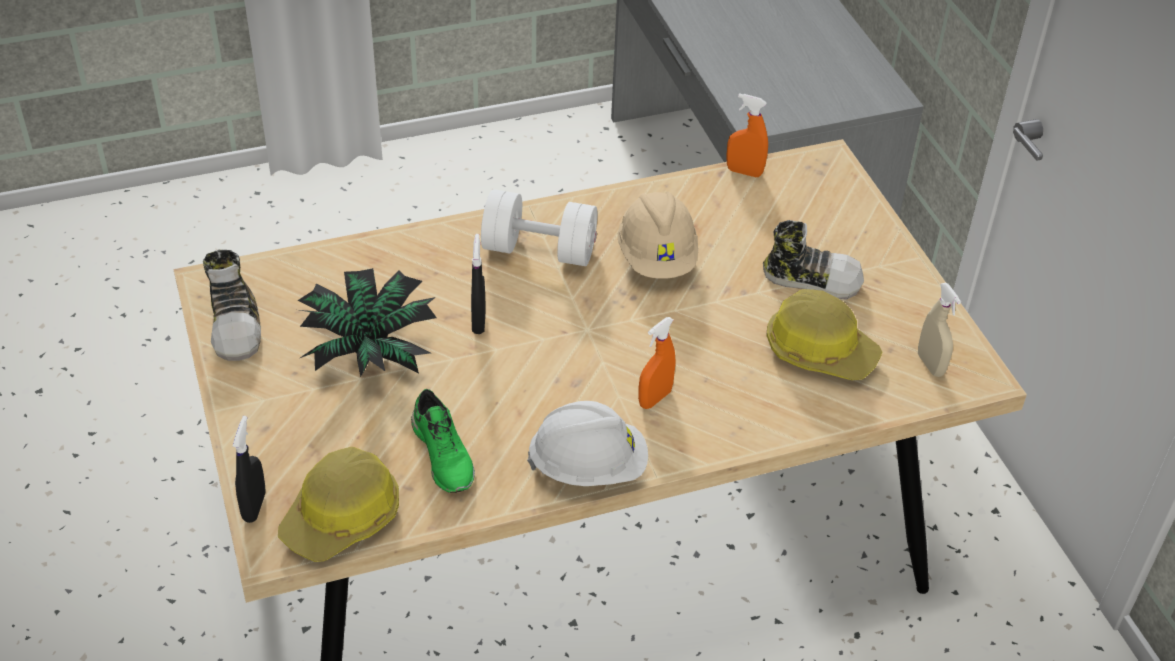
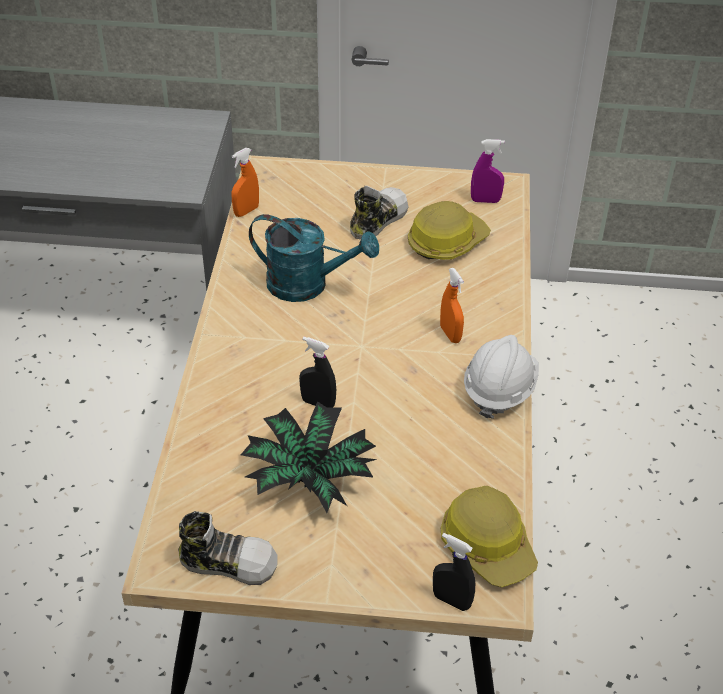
camera: 65 degrees left, 0 degrees up
(444, 455) = (450, 465): green shoe -> none
(539, 250) = (258, 344): white dumbbell -> none
(657, 257) = (308, 285): beige hard hat -> turquoise watering can
(930, 365) = (485, 200): beige spray bottle -> purple spray bottle

